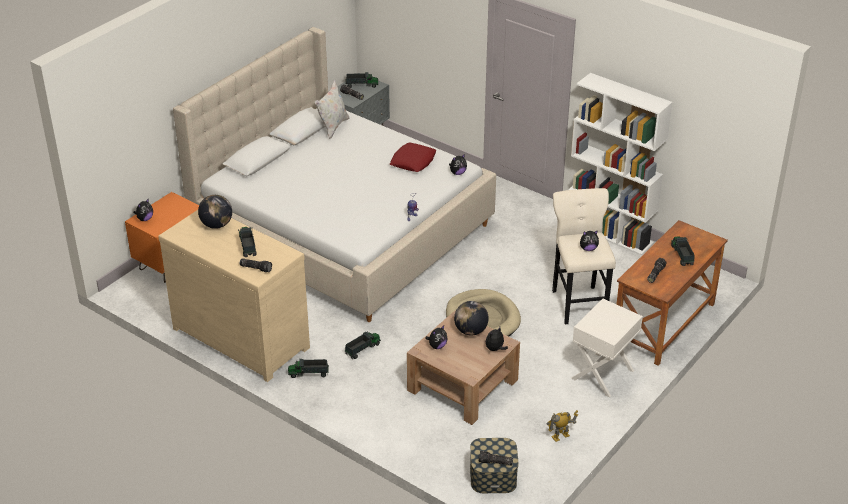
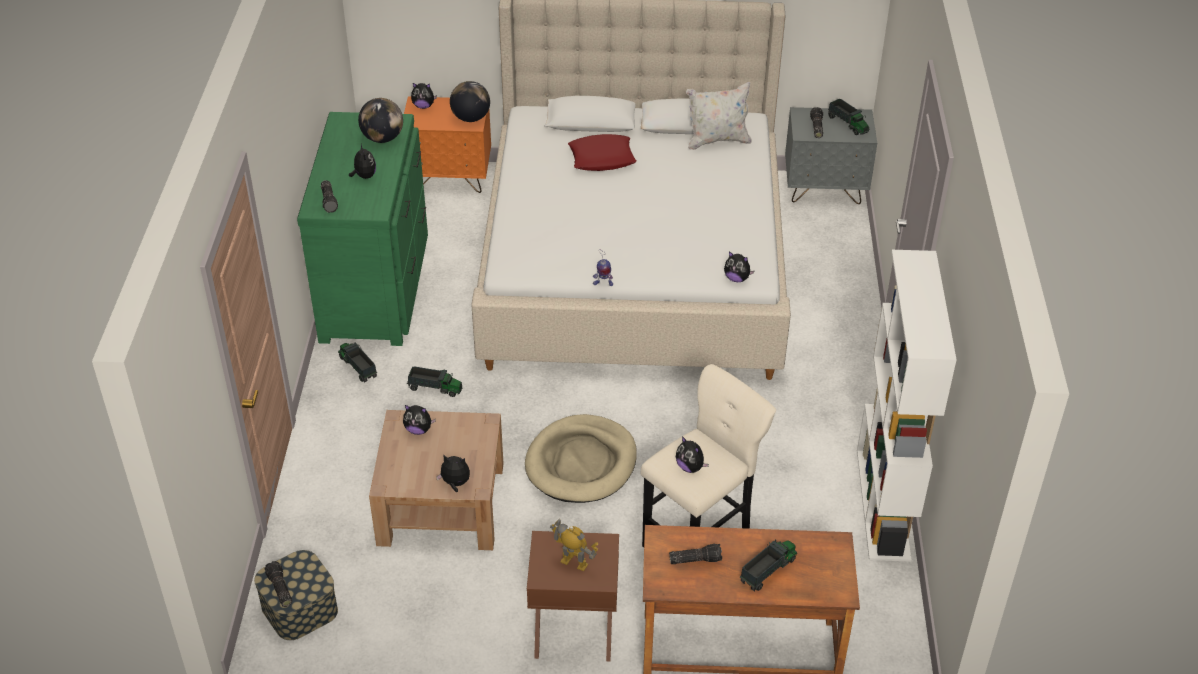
camera: 55 degrees right, 5 degrees up
(242, 336) = (377, 287): beige dresser -> green dresser
(247, 246) = (364, 176): toy truck -> plush toy
(413, 161) = (719, 232): red pillow -> red pillow (602, 158)
(471, 331) = (472, 446): globe -> globe (471, 118)
(560, 436) = (418, 641): toy robot -> toy robot (574, 563)
(603, 375) = (574, 631): white nightstand -> brown nightstand

